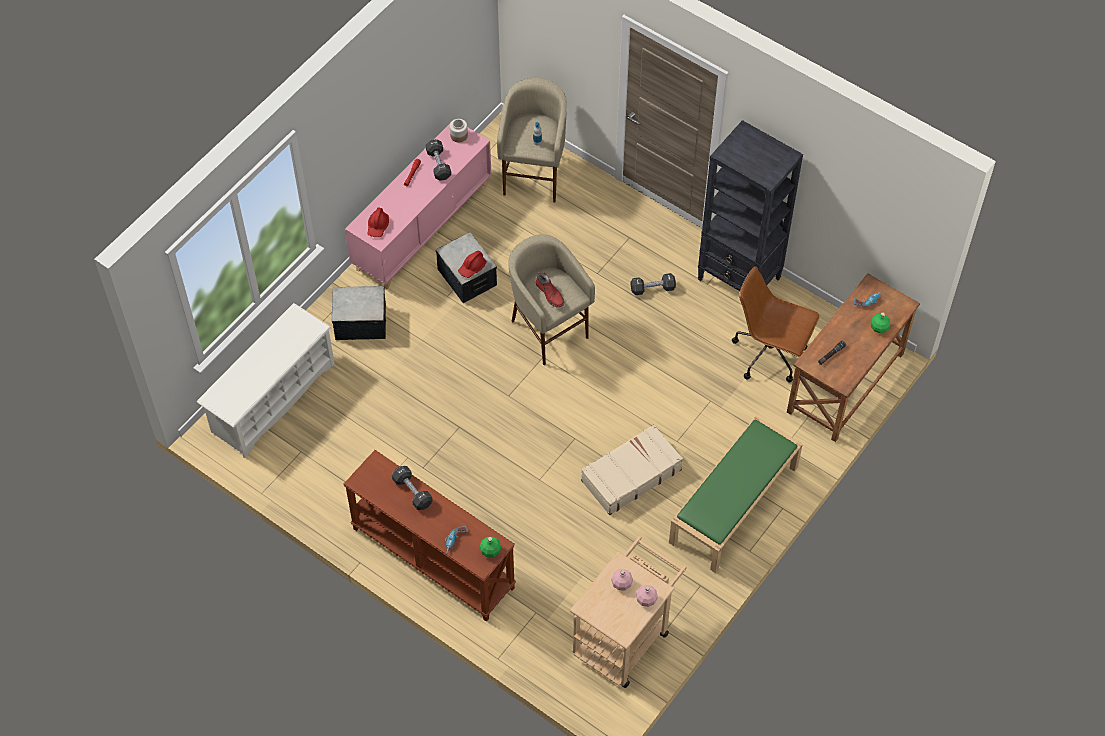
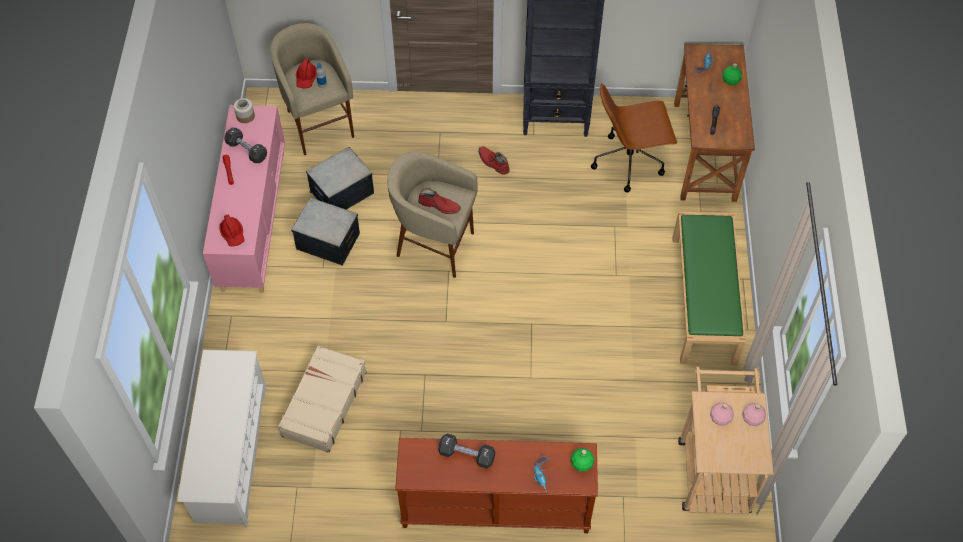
camera: 35 degrees left, 0 degrees up
(360, 322) = (261, 335): storage box -> storage box (341, 192)
(472, 267) = (337, 226): red hard hat -> red hard hat (306, 78)
(630, 475) = (602, 326): beige suitcase -> beige suitcase (323, 404)
(652, 288) = (493, 162): black dumbbell -> red boot

